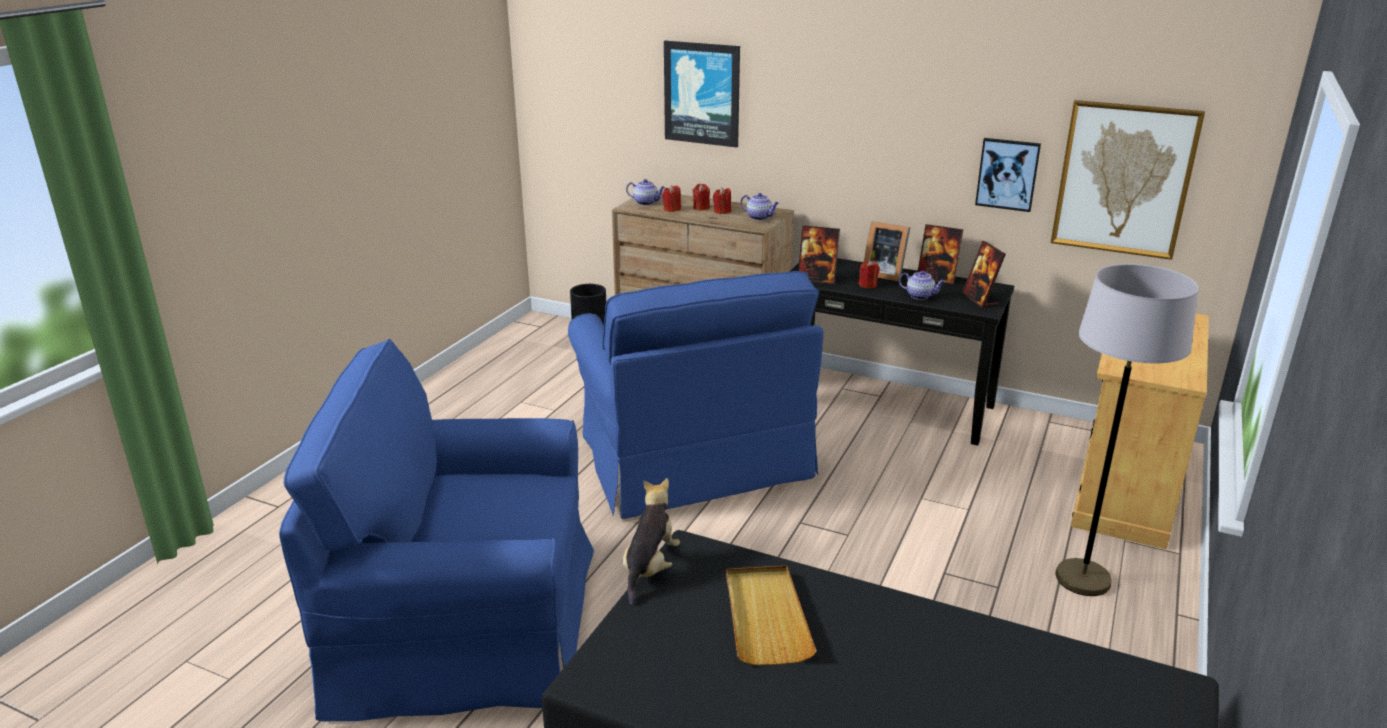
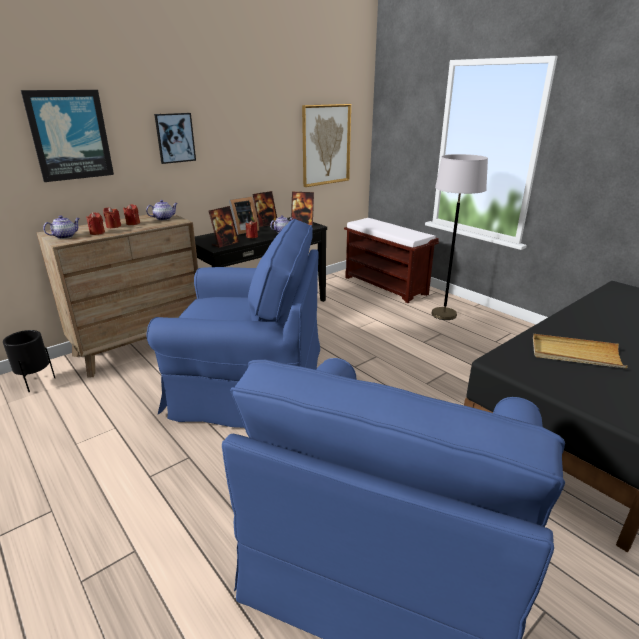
camera: 65 degrees left, 0 degrees up
(649, 568) = (520, 379): plush toy -> none
(1007, 174) = (280, 154): picture -> picture (175, 138)
(1124, 490) = (386, 286): beige cabinet -> brown bench

